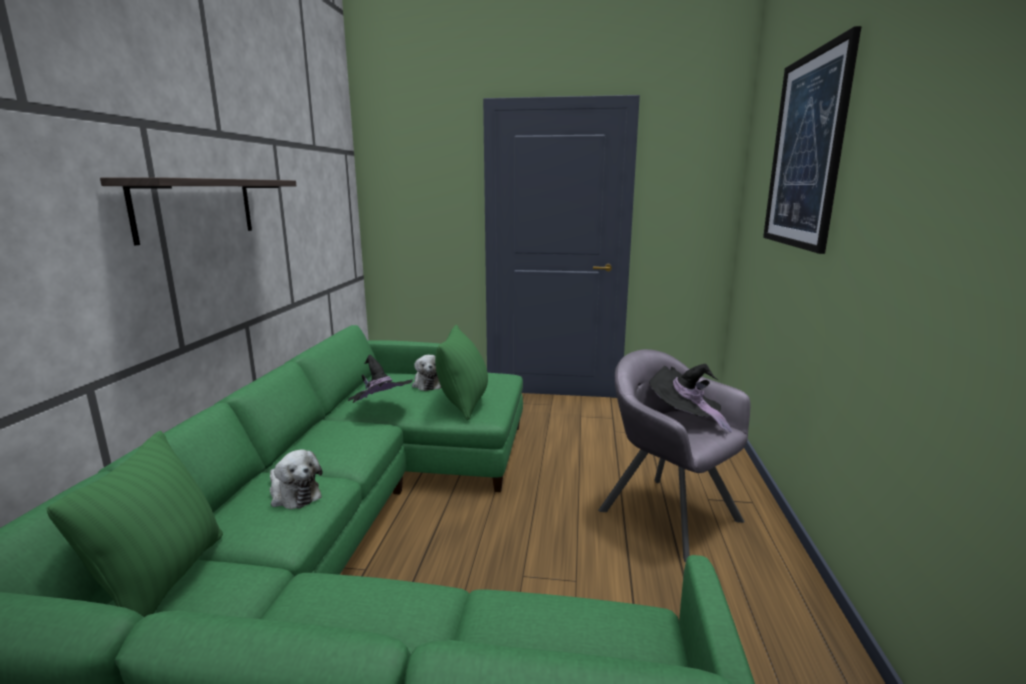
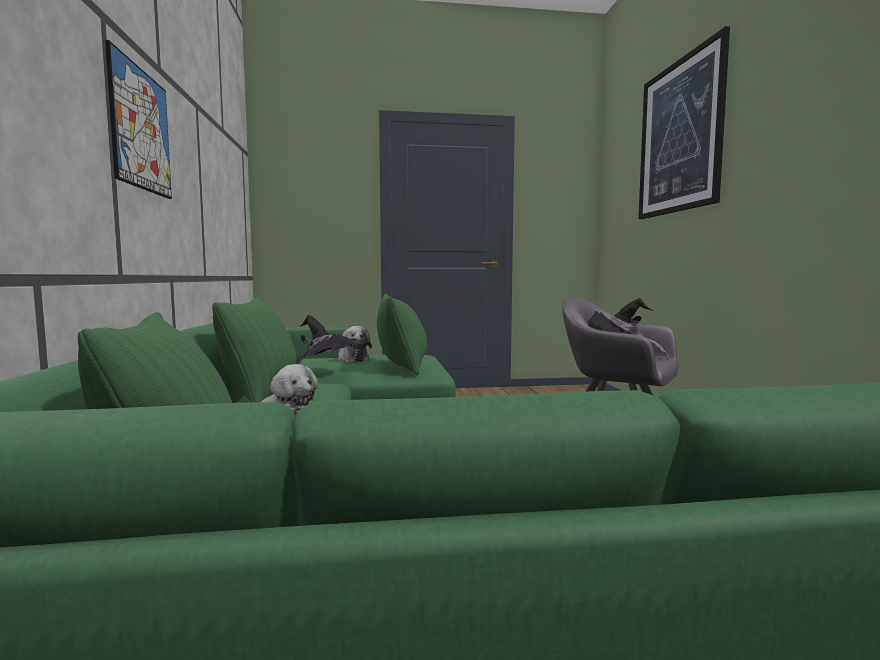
camera: 15 degrees left, 10 degrees down
(196, 208) = (141, 129): shelf -> picture
(307, 446) = (262, 396): none -> green pillow

